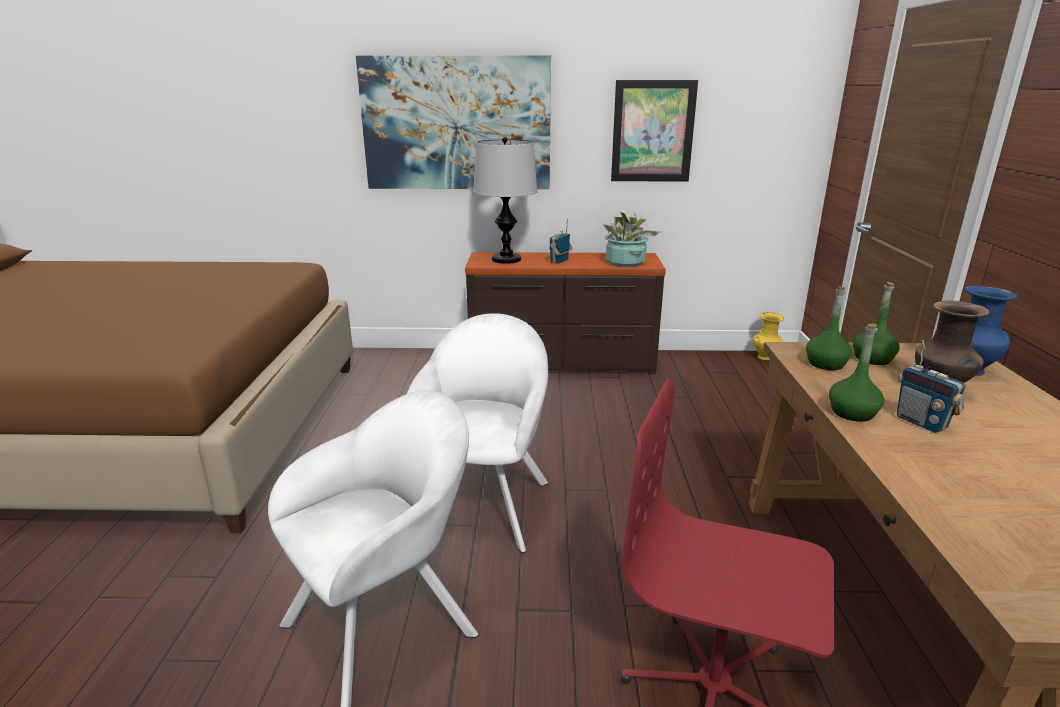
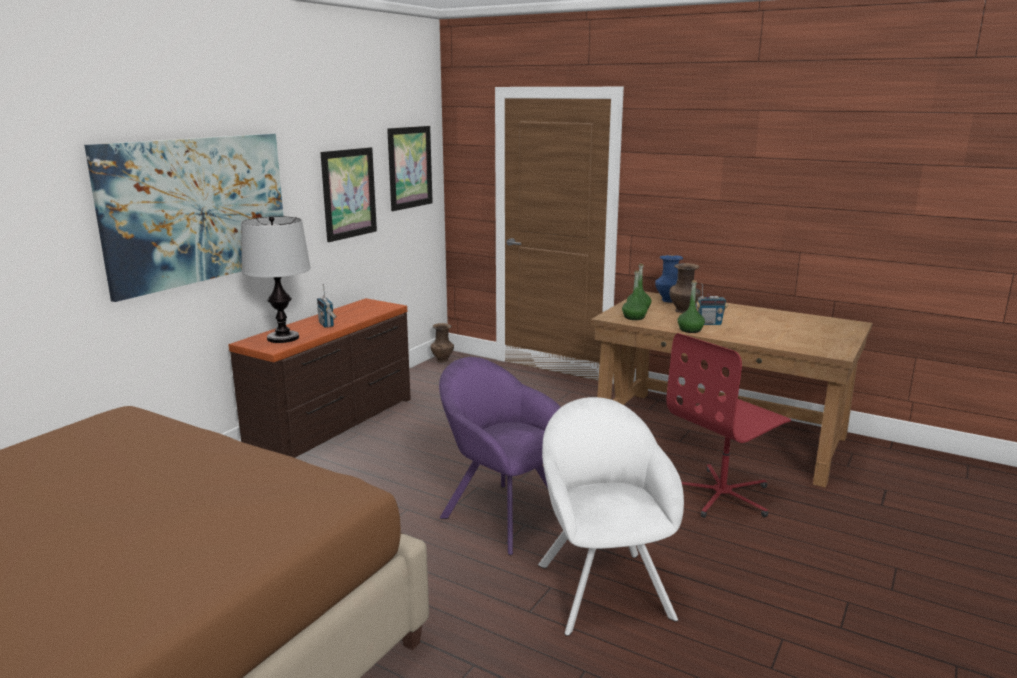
camera: 60 degrees left, 5 degrees down
(486, 502) = (501, 513): white armchair -> purple armchair
(625, 262) = (371, 310): potted plant -> none
(765, 357) = (442, 360): yellow vase -> brown vase
(766, 111) = (410, 167): none -> picture

